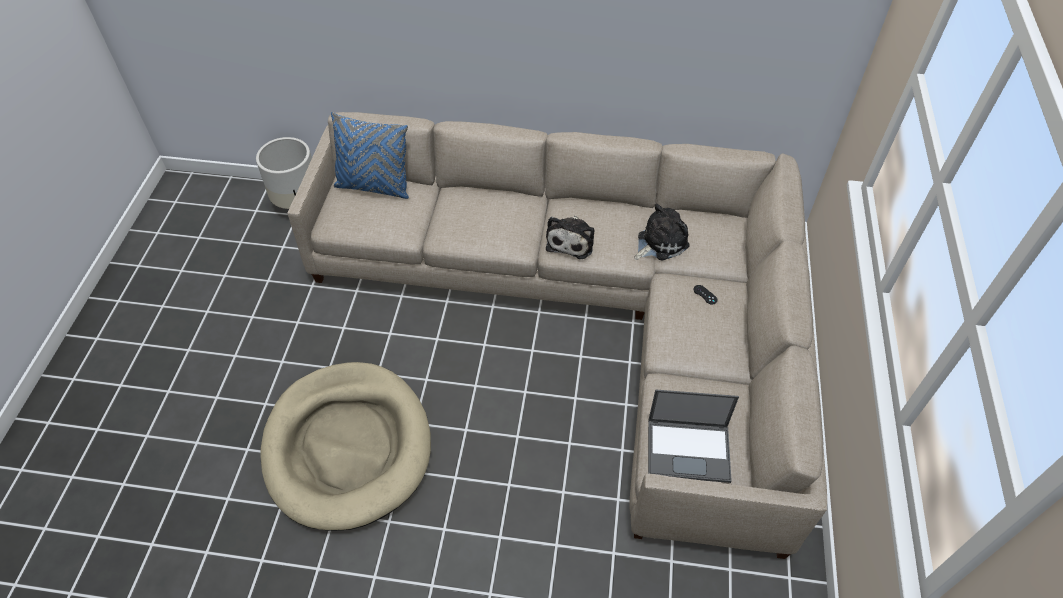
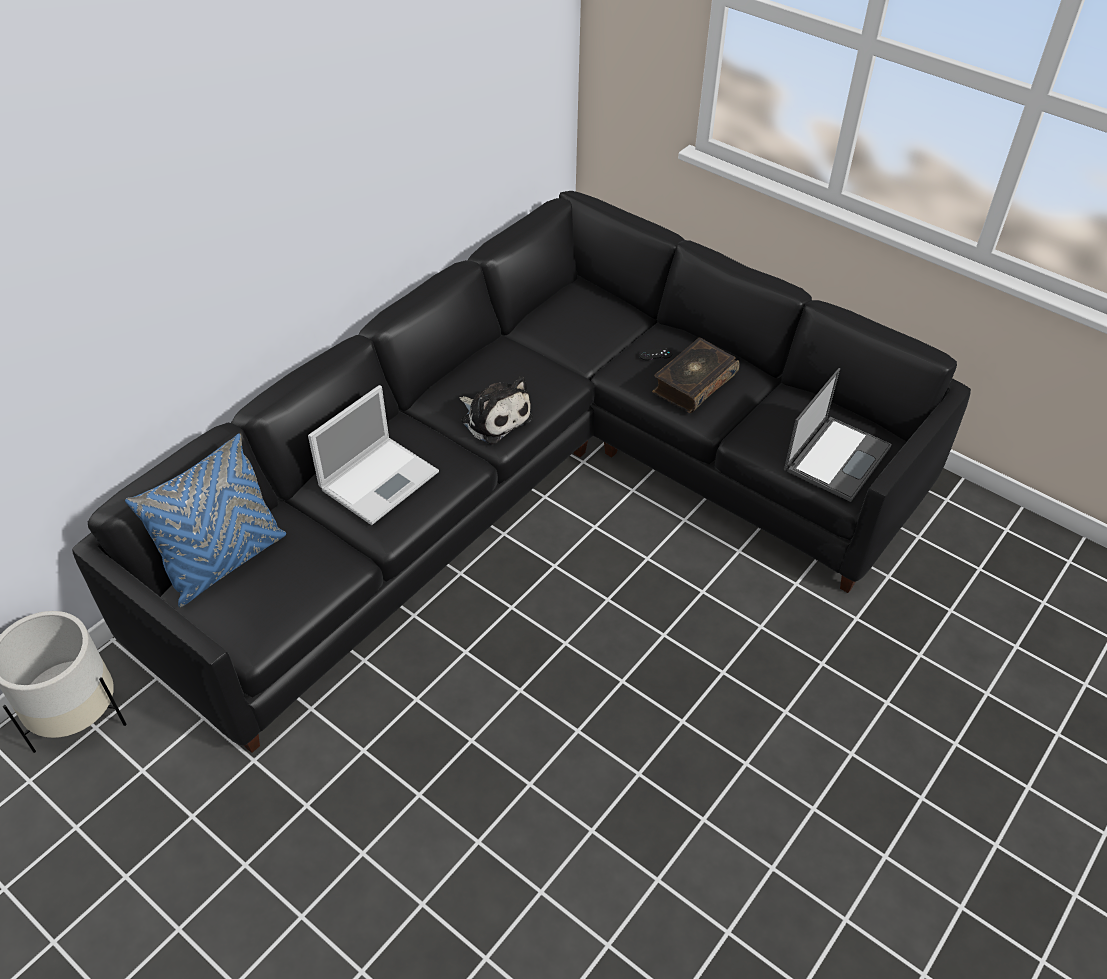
camera: 60 degrees left, 5 degrees down
(348, 447) = (565, 822): beige dog bed -> none
(478, 215) = (380, 479): none -> laptop
(593, 311) = (541, 486): beige sofa -> black sofa
(660, 242) = (556, 353): plush toy -> none
(693, 329) = (693, 383): none -> book

